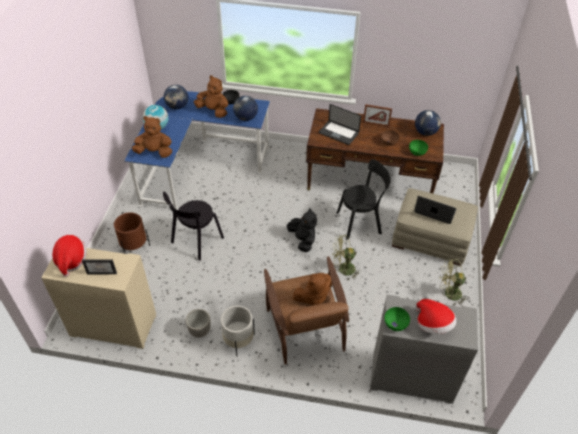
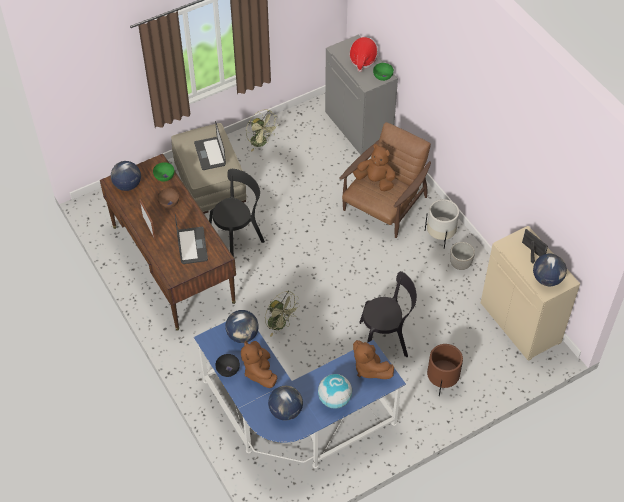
camera: 130 degrees left, 5 degrees up
(71, 260) = (547, 279): hat -> globe
(303, 240) = (302, 263): black plush toy -> none
(343, 270) = (305, 217): green fan -> green fan (280, 324)
(361, 222) = (238, 237): black chair -> black chair turned 105 degrees clockwise

